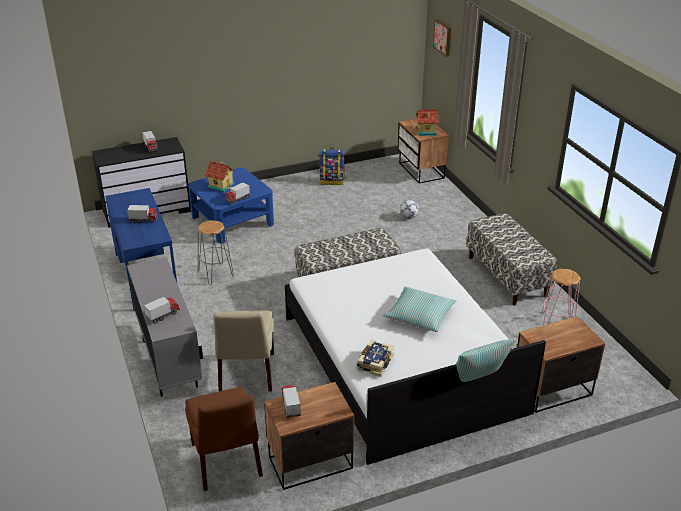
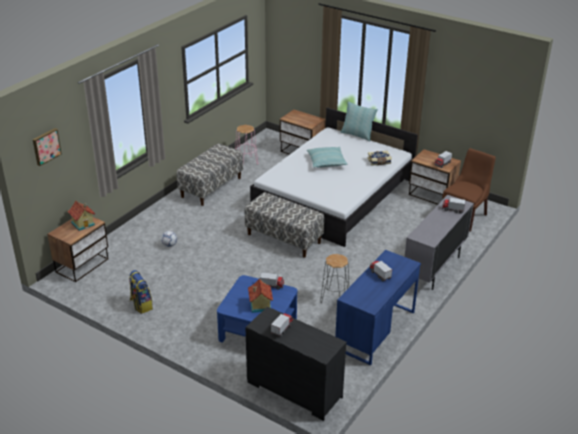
camera: 125 degrees left, 0 degrees up
(246, 374) = (405, 238): beige chair -> none

